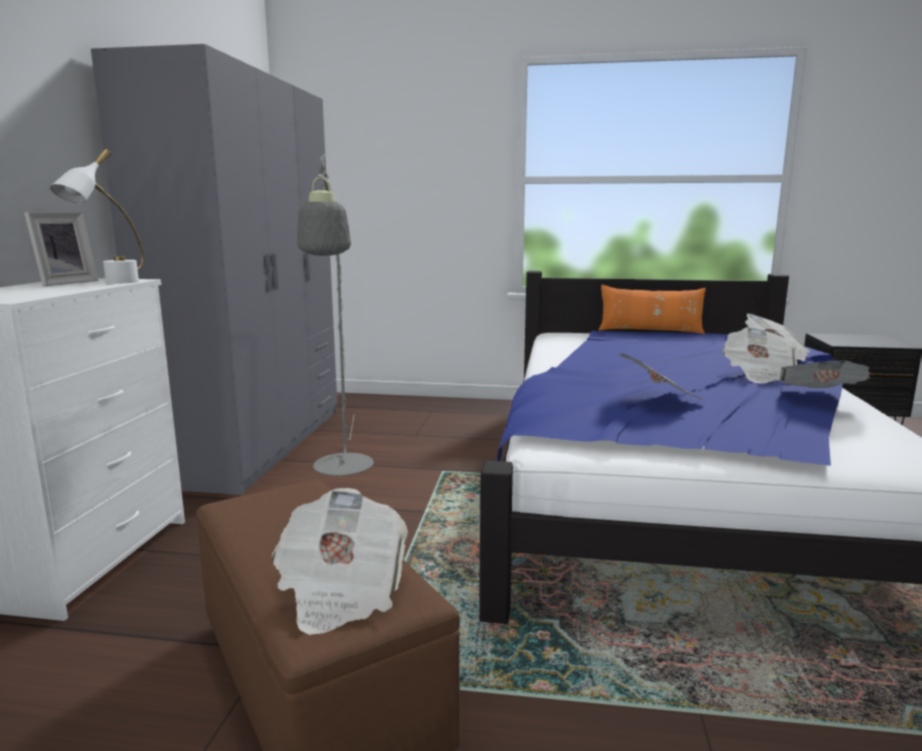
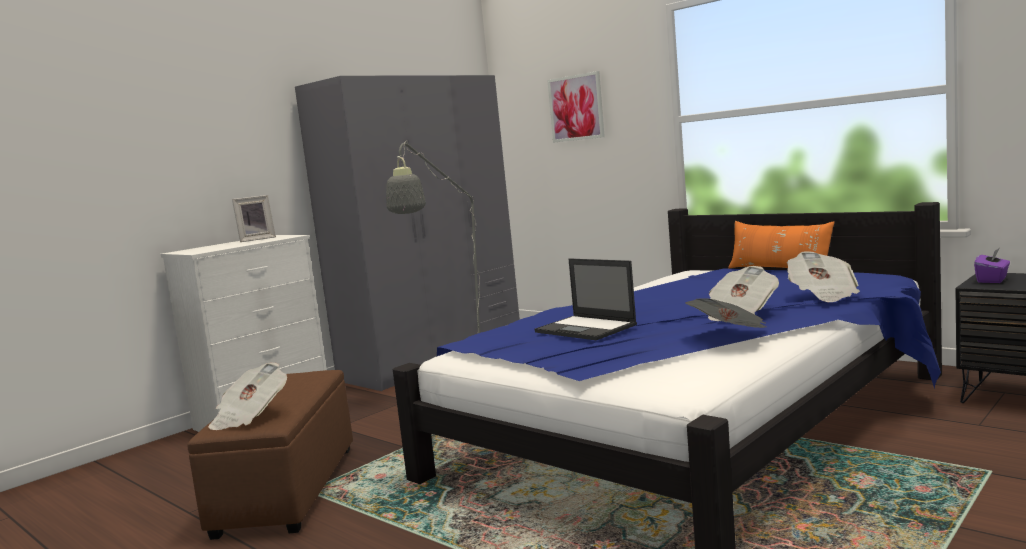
camera: 35 degrees right, 5 degrees down
(111, 283) = (274, 239): white table lamp -> none
(397, 155) = (576, 108): none -> picture
(659, 398) = (586, 328): newspaper -> laptop
(838, 339) = (992, 280): none -> purple tissue box

